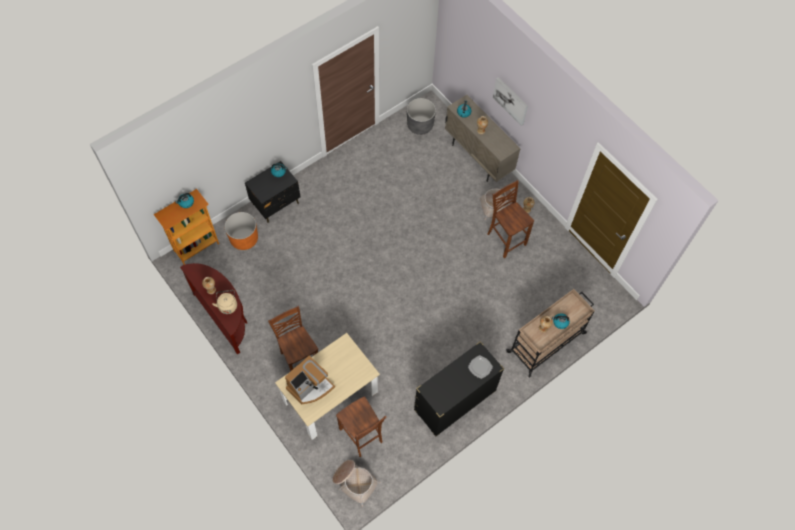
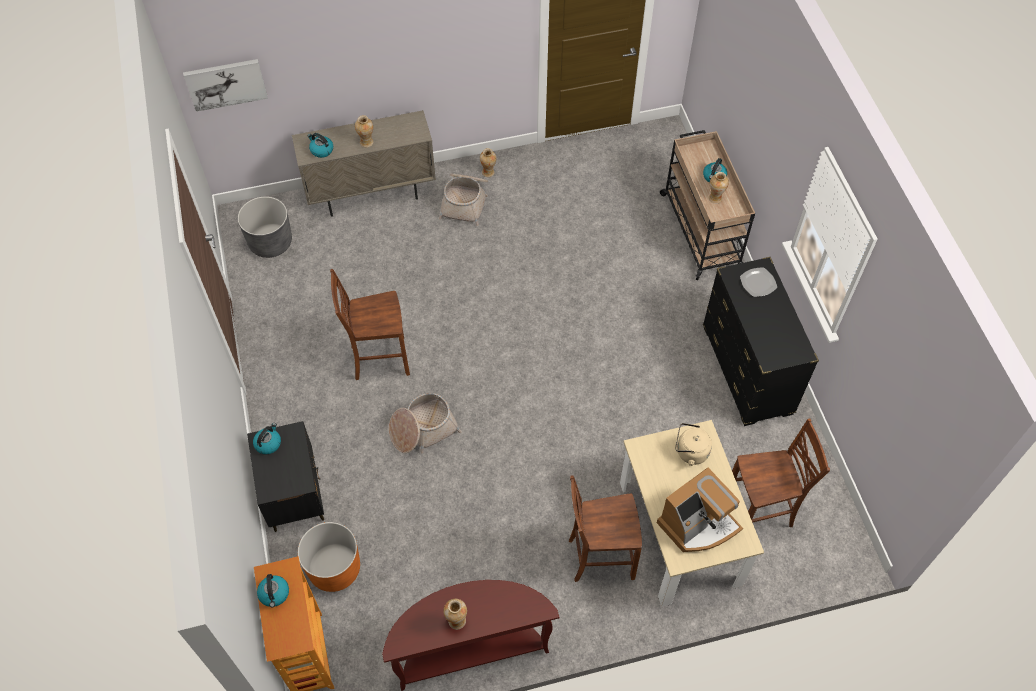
camera: 65 degrees left, 5 degrees down
(227, 305) = (499, 602): beige kettle -> beige kettle (690, 452)
(310, 387) = (698, 524): coffee machine -> coffee machine turned 75 degrees clockwise
(354, 482) = (830, 548): basket -> basket (423, 429)
(505, 239) = (521, 214): brown chair -> brown chair (378, 359)
(511, 100) = (371, 61): picture -> picture (226, 84)

